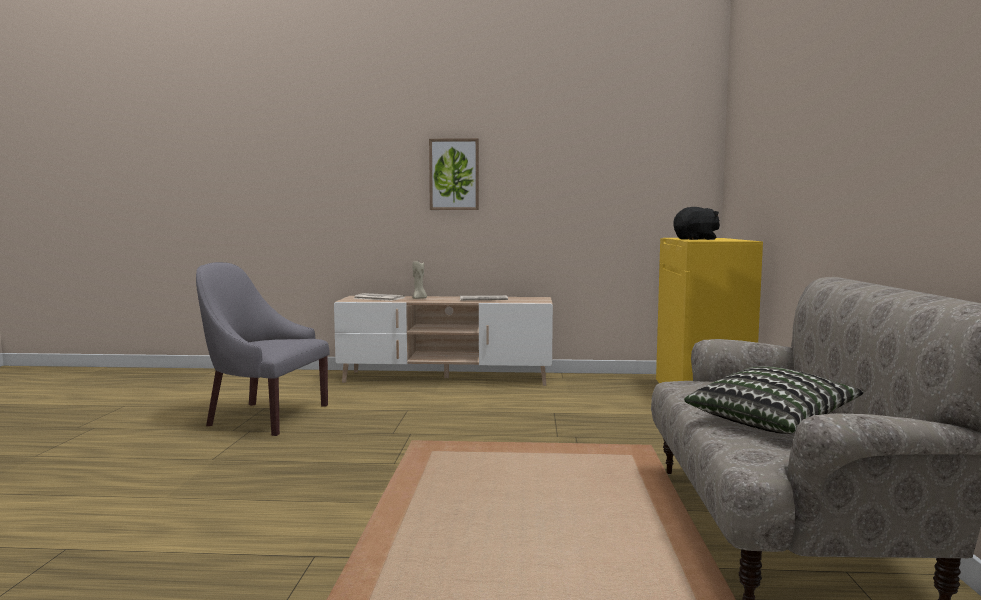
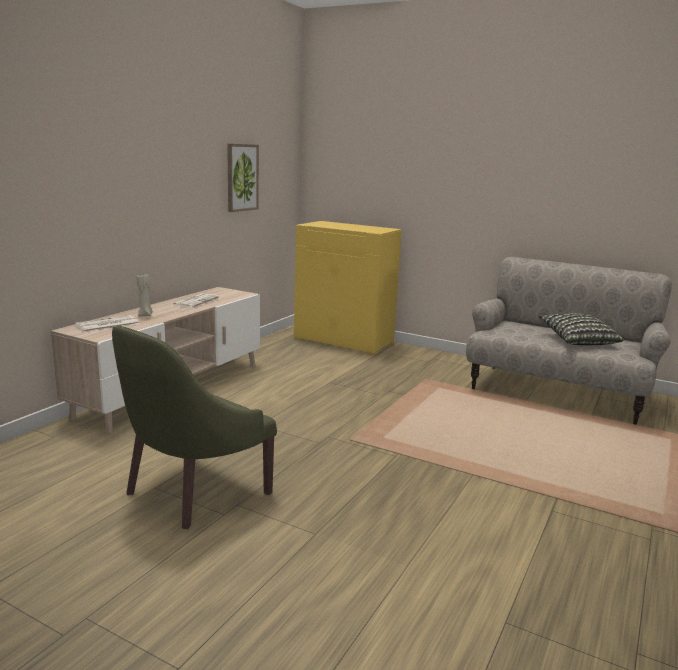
camera: 65 degrees left, 10 degrees up
(264, 416) = (192, 491): grey armchair -> green armchair
(454, 174) = (143, 170): picture -> picture (242, 177)
(696, 239) = (351, 228): black plush toy -> none

